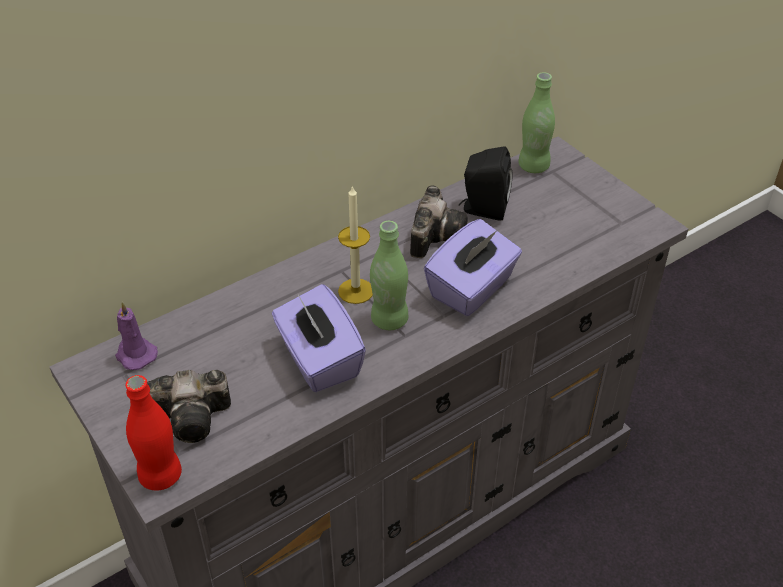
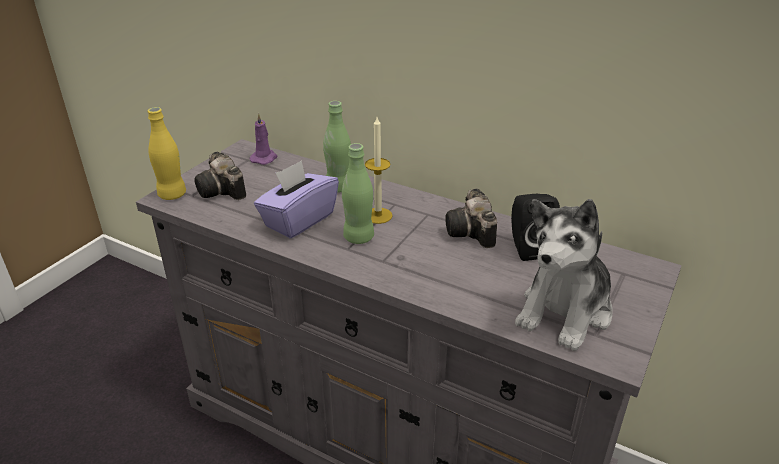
camera: 65 degrees right, 10 degrees down
(161, 475) = (172, 195): red bottle -> yellow bottle
(435, 234) = (472, 233): camera -> camera turned 90 degrees clockwise
(472, 289) = (423, 266): purple tissue box -> none
(533, 166) = (617, 261): green bottle -> green bottle (339, 187)
(585, 226) = (565, 311): none -> plush toy

